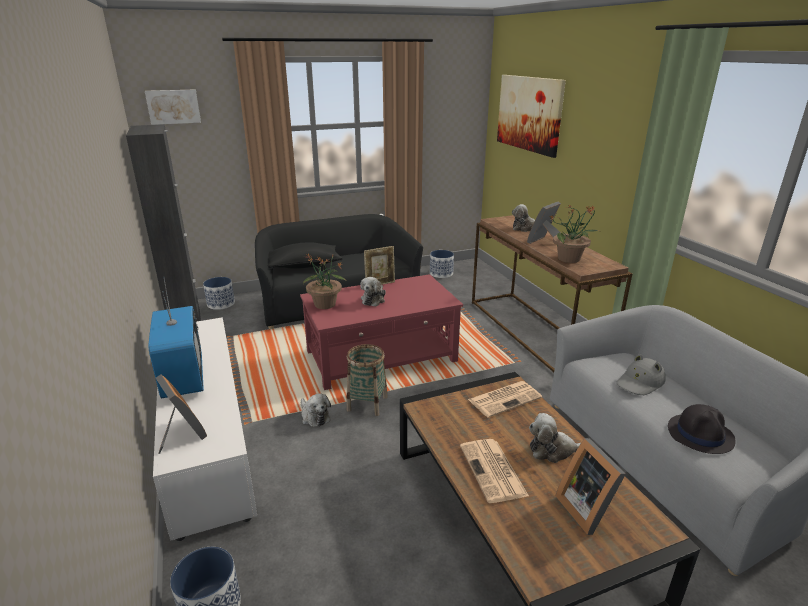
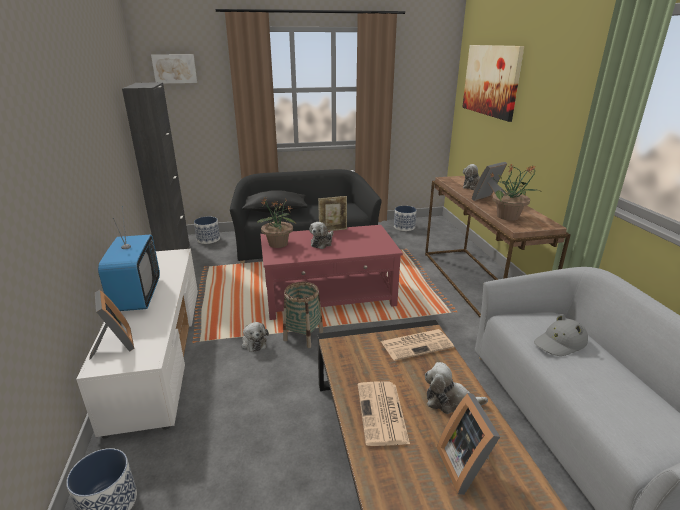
camera: 10 degrees right, 0 degrees up
(700, 434) = (612, 403): black hat -> none

